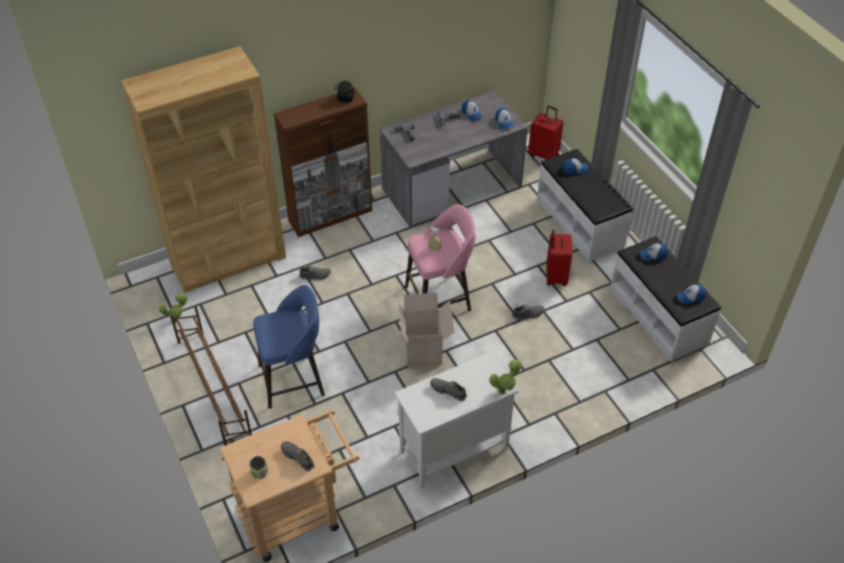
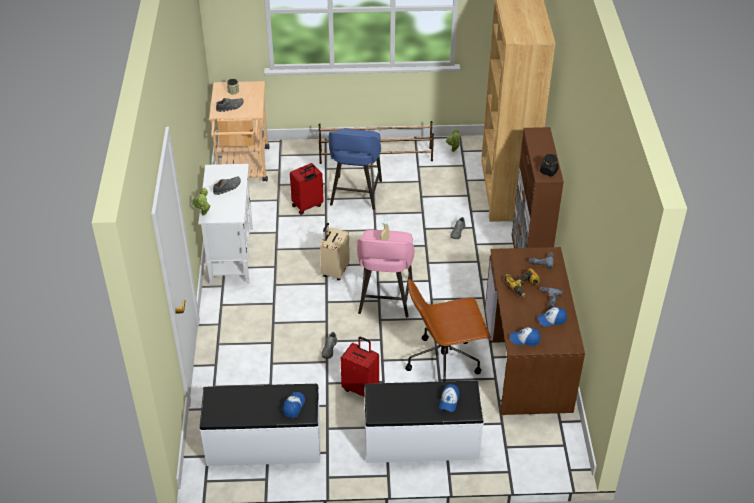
camera: 115 degrees right, 5 degrees down
(424, 350) = (335, 271): cardboard box -> beige suitcase
(444, 137) = (523, 286): none -> power drill
(452, 186) = (528, 359): grey desk -> brown desk
(489, 234) = (444, 362): none -> brown office chair
(544, 154) = (544, 458): red suitcase -> red suitcase (307, 206)
(690, 297) = (226, 408): cap -> none

